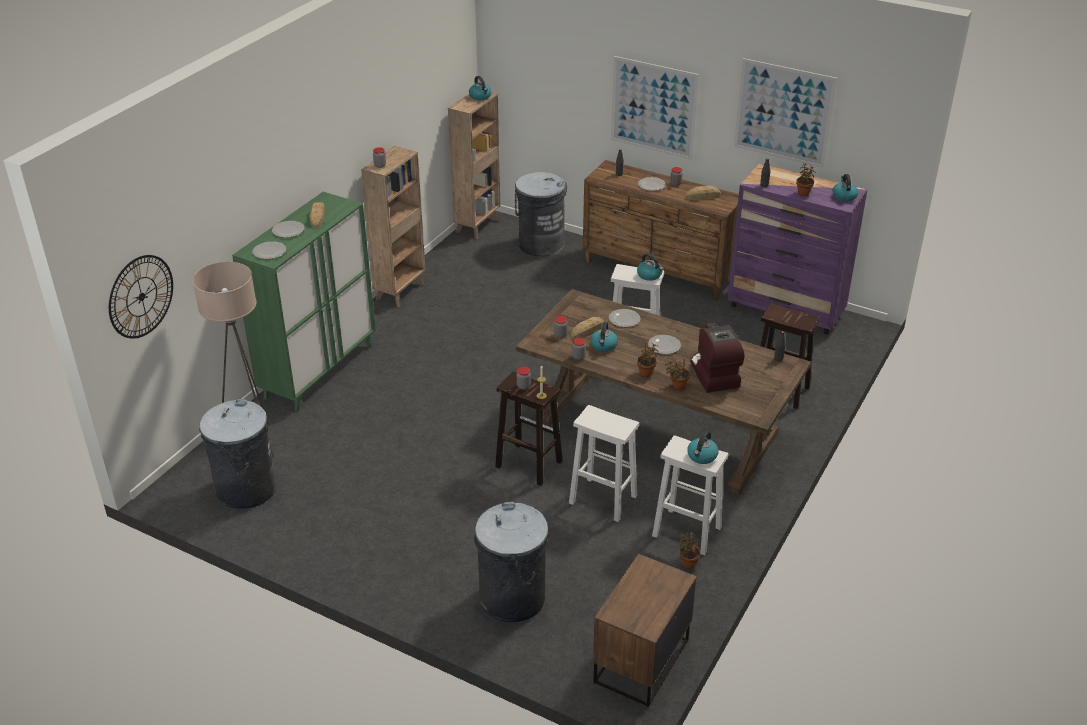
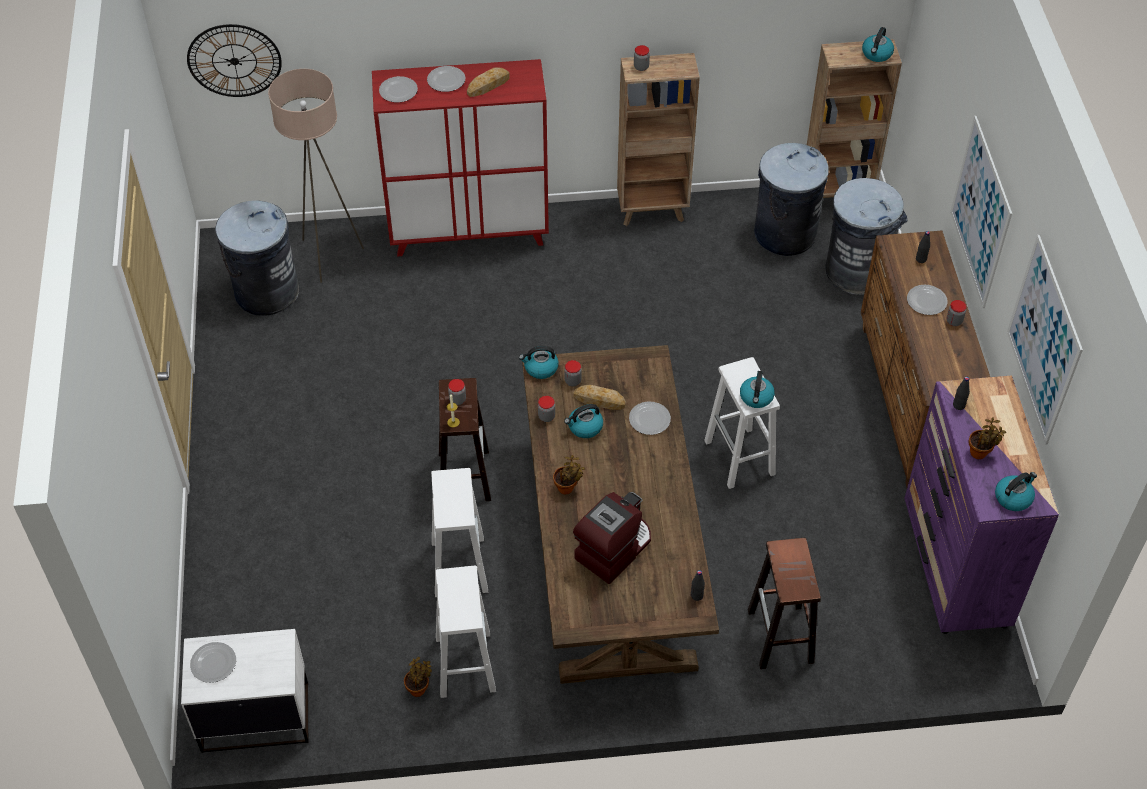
camera: 55 degrees right, 15 degrees up
(319, 371) = (469, 233): green cabinet -> red cabinet
(511, 598) = (267, 569): grey trash can -> grey trash can (784, 233)
(640, 661) = (254, 716): brown nightstand -> white nightstand
(663, 345) = (630, 478): plate -> plate (213, 663)
(677, 386) = (564, 527): potted plant -> none
(702, 456) = (458, 607): kettle -> kettle (540, 368)
(703, 196) = (950, 361): bread -> none

